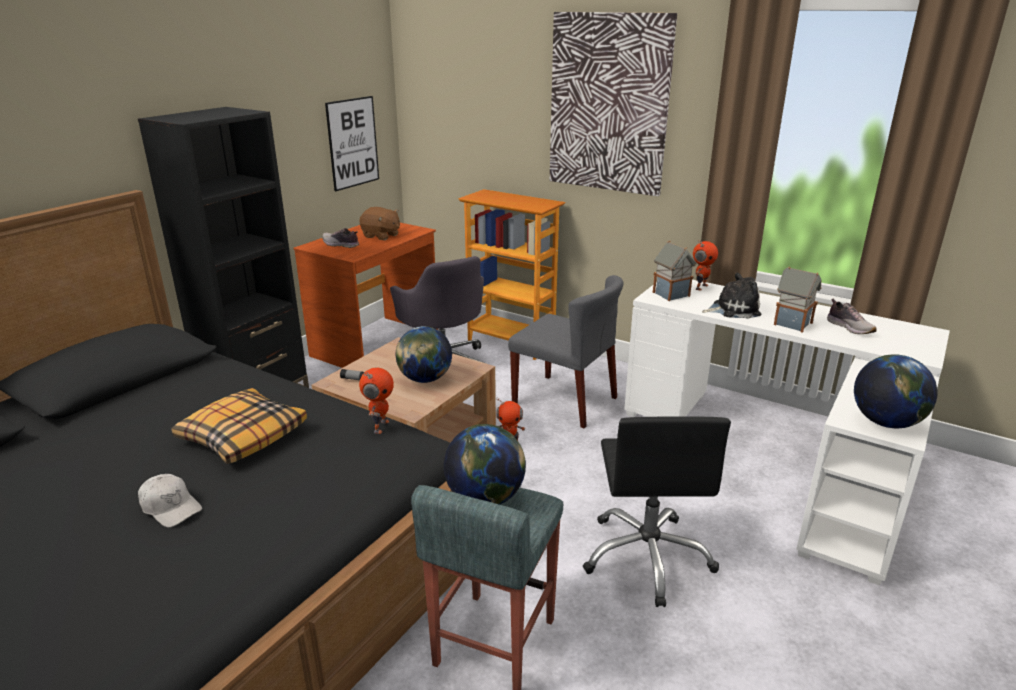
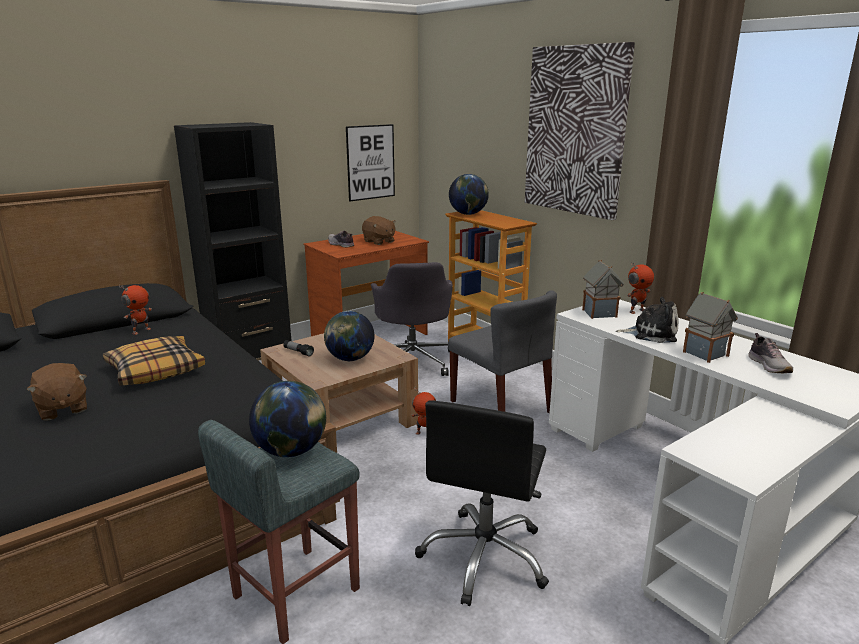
camera: 20 degrees right, 5 degrees down
(170, 507) = (62, 409): white cap -> brown plush toy
(380, 426) = (260, 381): toy robot -> toy robot (141, 331)
(886, 423) = (734, 461): globe -> globe (468, 214)

